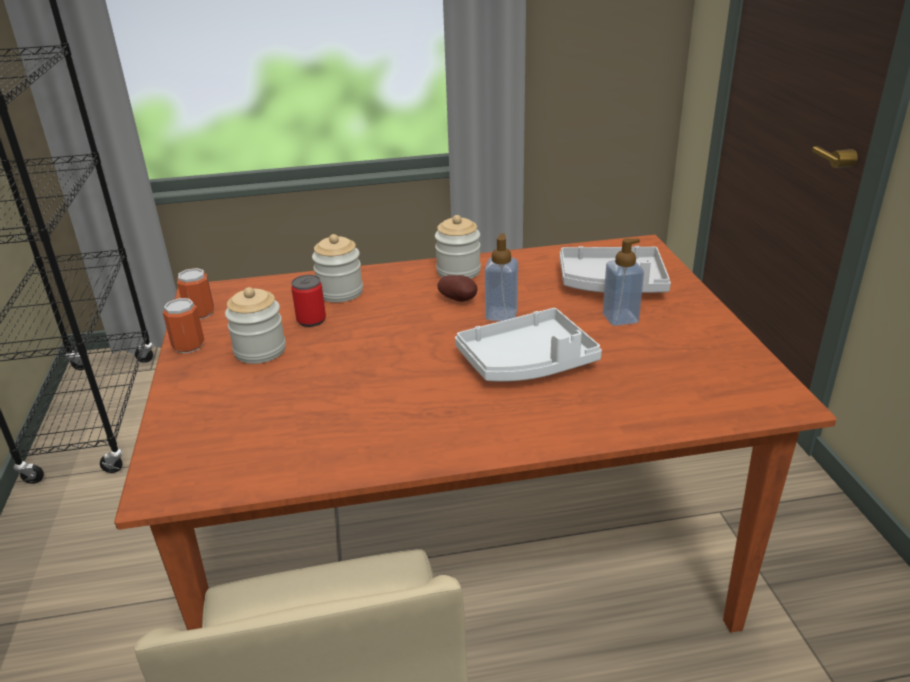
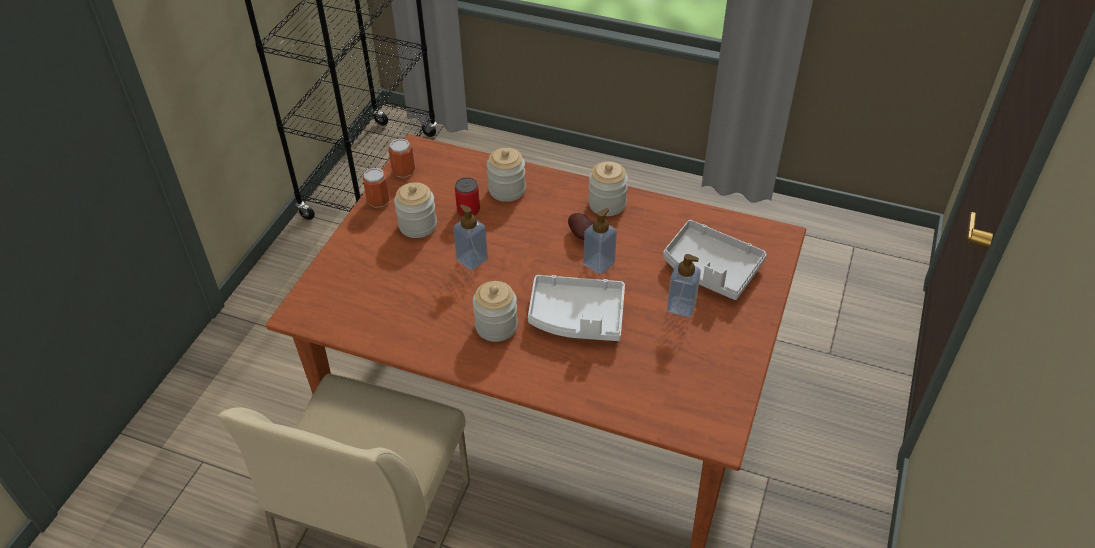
camera: 30 degrees right, 15 degrees up
(356, 357) = (472, 260): none -> soap dispenser
(446, 402) = (496, 326): none -> jar

